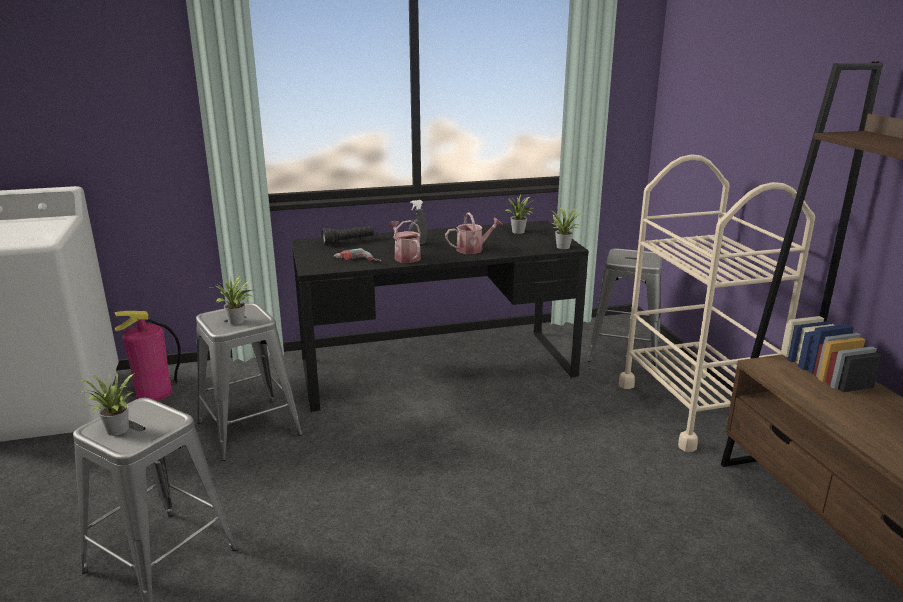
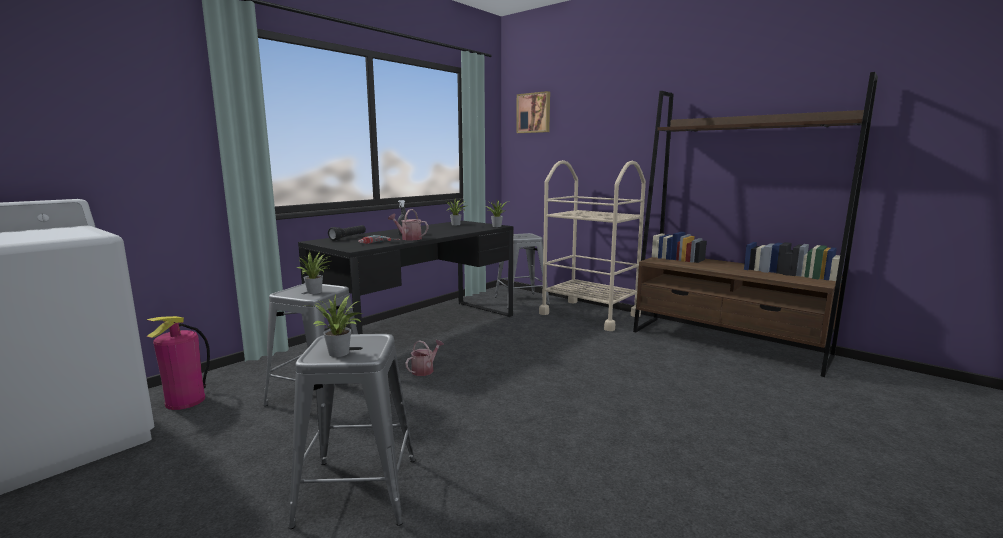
camera: 35 degrees left, 10 degrees down
(473, 249) = (446, 232): watering can -> watering can (425, 370)
(697, 56) = (534, 113): none -> picture

